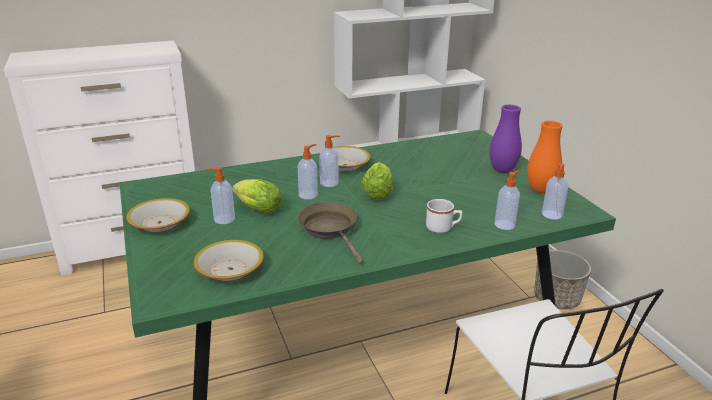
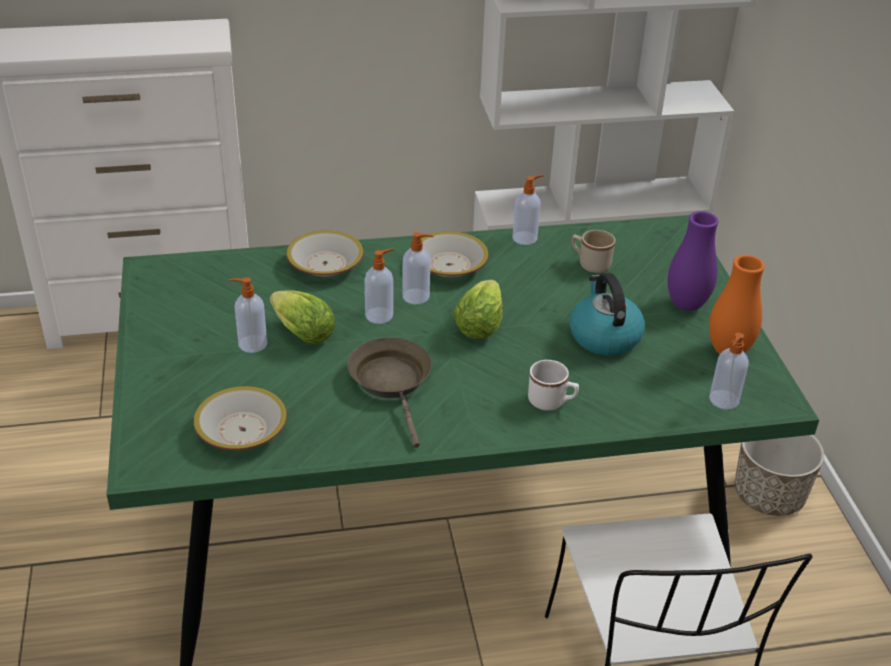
camera: 10 degrees right, 10 degrees up
(159, 223) = (165, 339): bowl -> bowl (325, 264)
(433, 156) = (590, 264): none -> beige mug
(459, 190) = (603, 336): none -> kettle
(505, 224) = (645, 408): soap dispenser -> soap dispenser (525, 238)

